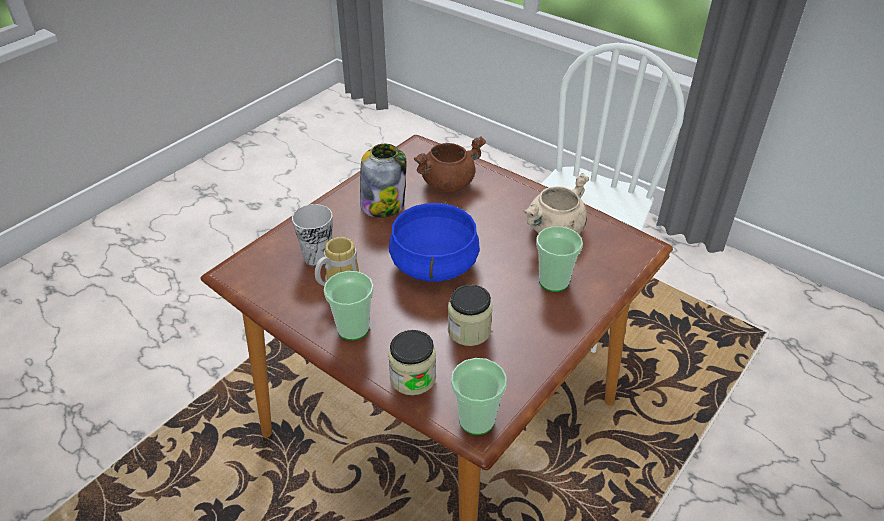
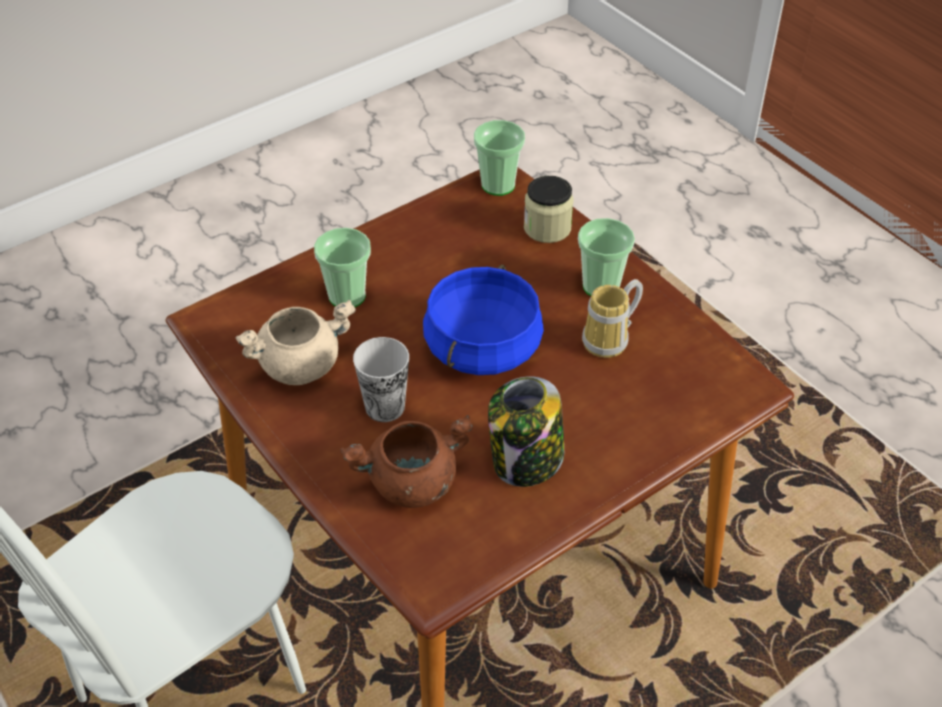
camera: 165 degrees left, 5 degrees up
(318, 257) = (635, 387): cup -> cup (385, 407)
(469, 330) = (472, 261): jar -> none

